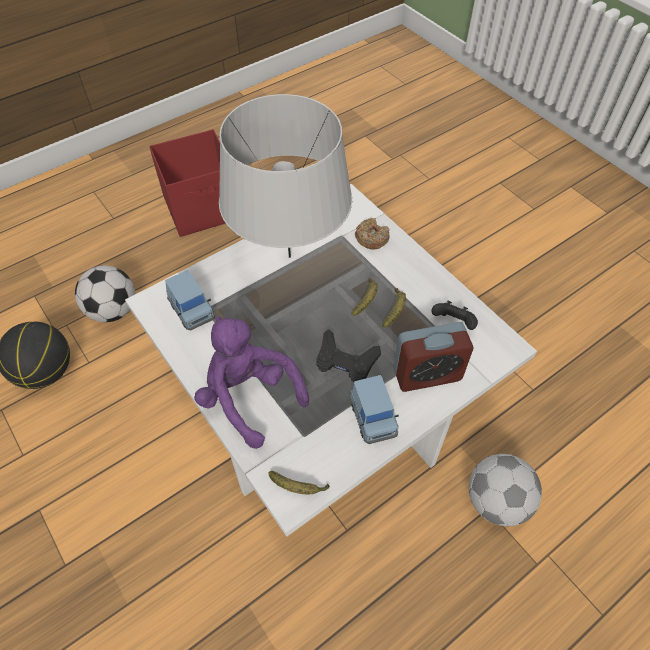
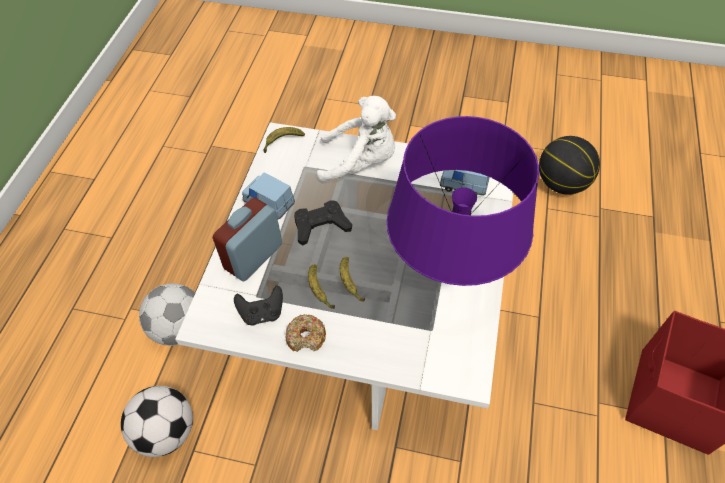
camera: 140 degrees right, 0 degrees up
(113, 310) = (587, 250): football -> football (166, 432)
(248, 397) = (361, 162): purple plush toy -> white plush toy
(289, 257) = (450, 274): grey table lamp -> purple table lamp
(371, 238) = (402, 348): donut -> donut (306, 337)

